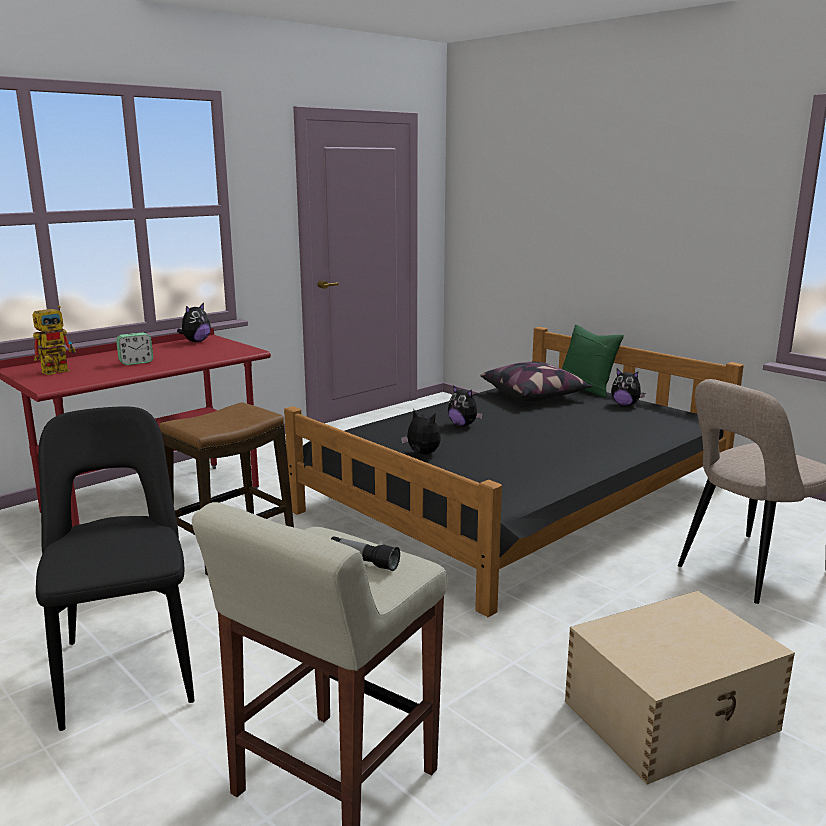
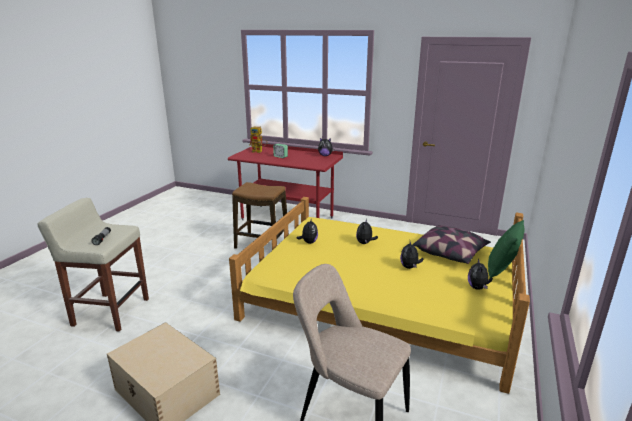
camera: 65 degrees right, 5 degrees up
(127, 667) = (168, 255): black chair -> none
(517, 498) = (379, 301): black bed -> yellow bed
(556, 419) = (409, 267): none -> plush toy

